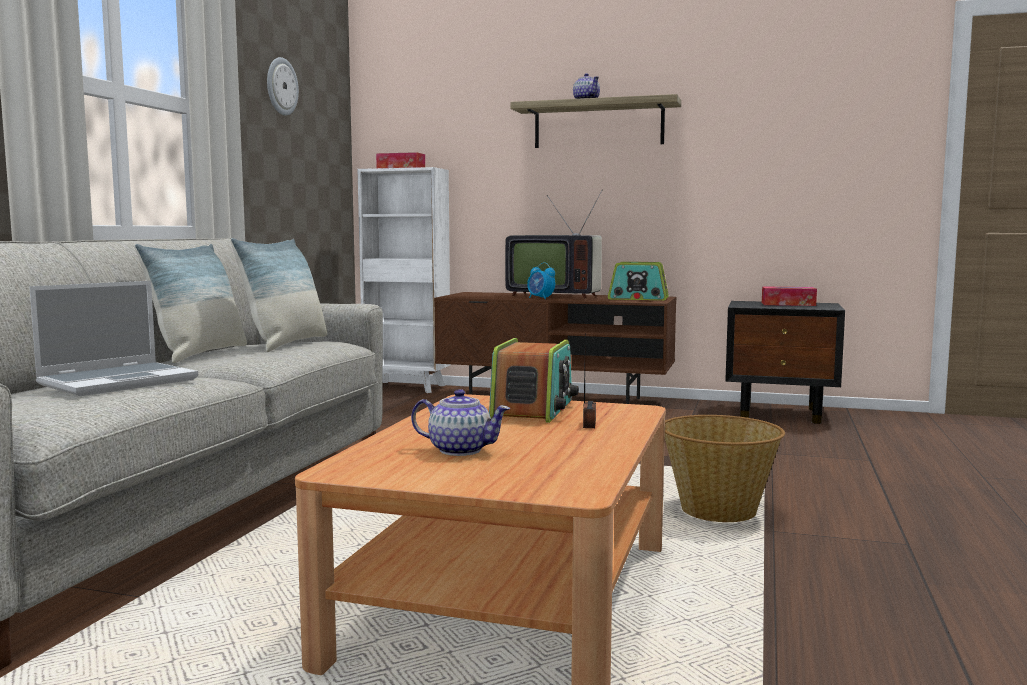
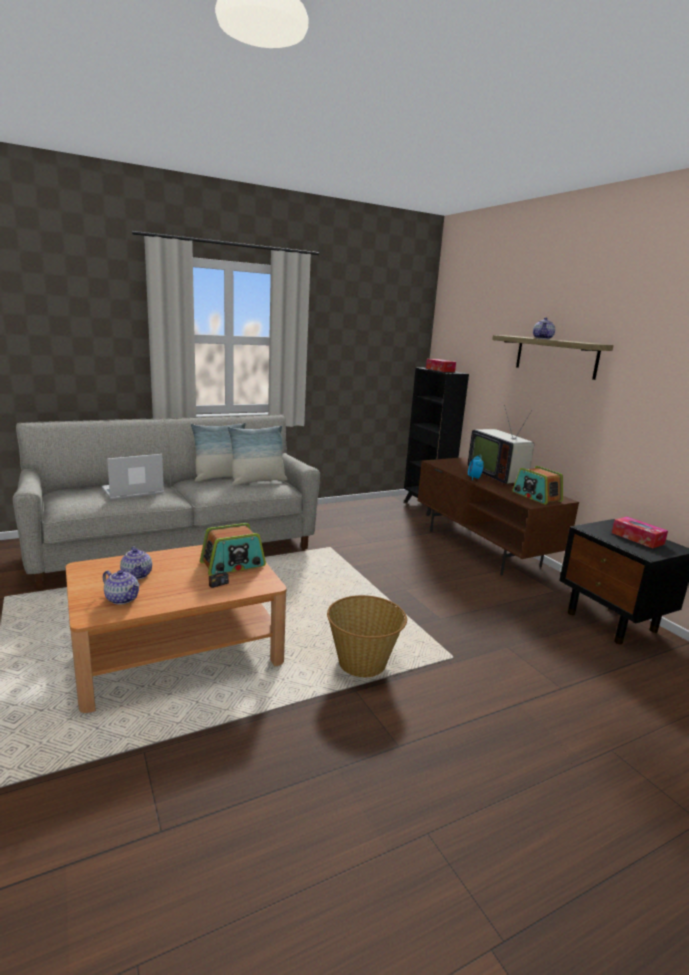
camera: 45 degrees right, 10 degrees up
(119, 382) = (132, 492): laptop -> laptop turned 150 degrees clockwise
(281, 86) = (360, 320): wall clock -> none
(407, 387) = (426, 507): white bookcase -> black bookcase
(540, 468) = (122, 598): none -> teapot

